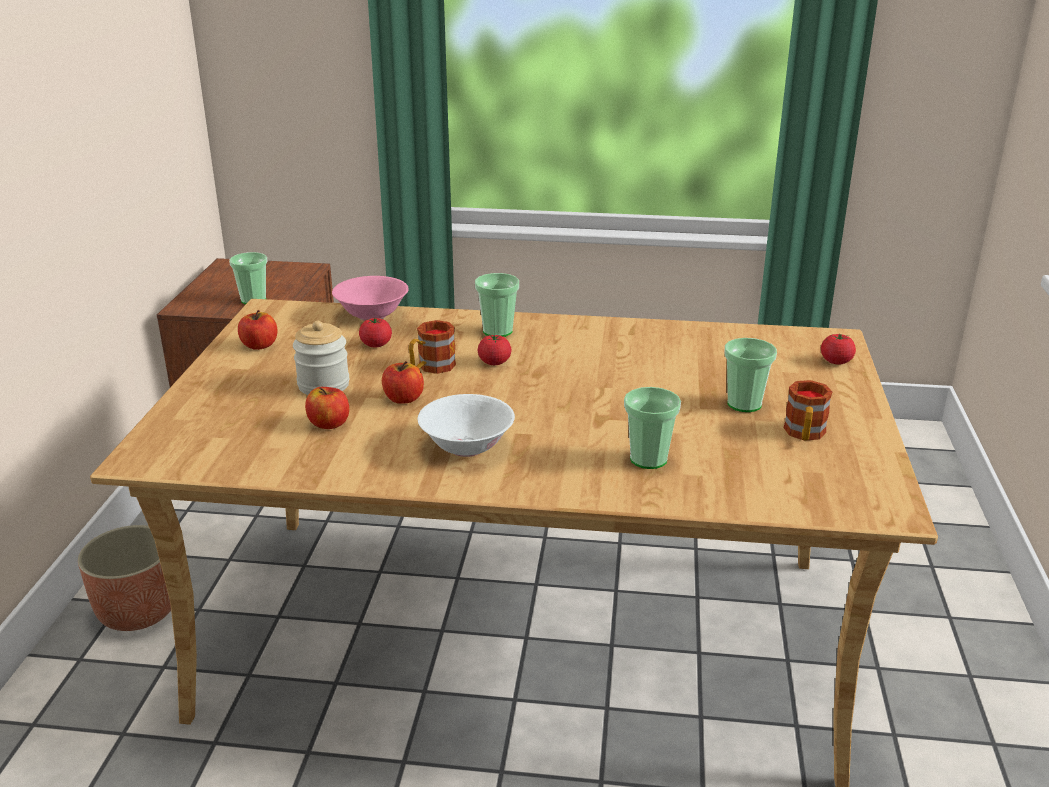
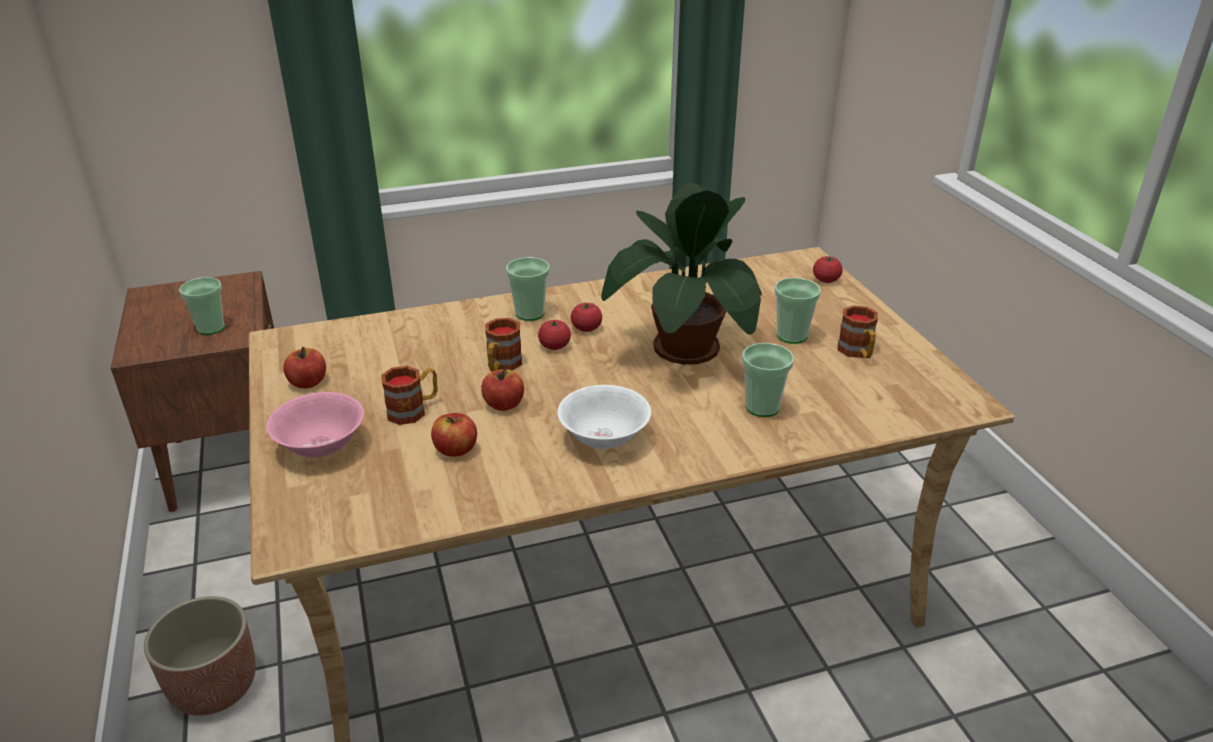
camera: 25 degrees left, 5 degrees up
(323, 385) = (413, 410): jar -> mug
(372, 315) = (395, 323): pink bowl -> pink bowl (320, 446)
(376, 344) = (427, 354): tomato -> tomato (586, 328)
(617, 392) = (684, 349): none -> potted plant

